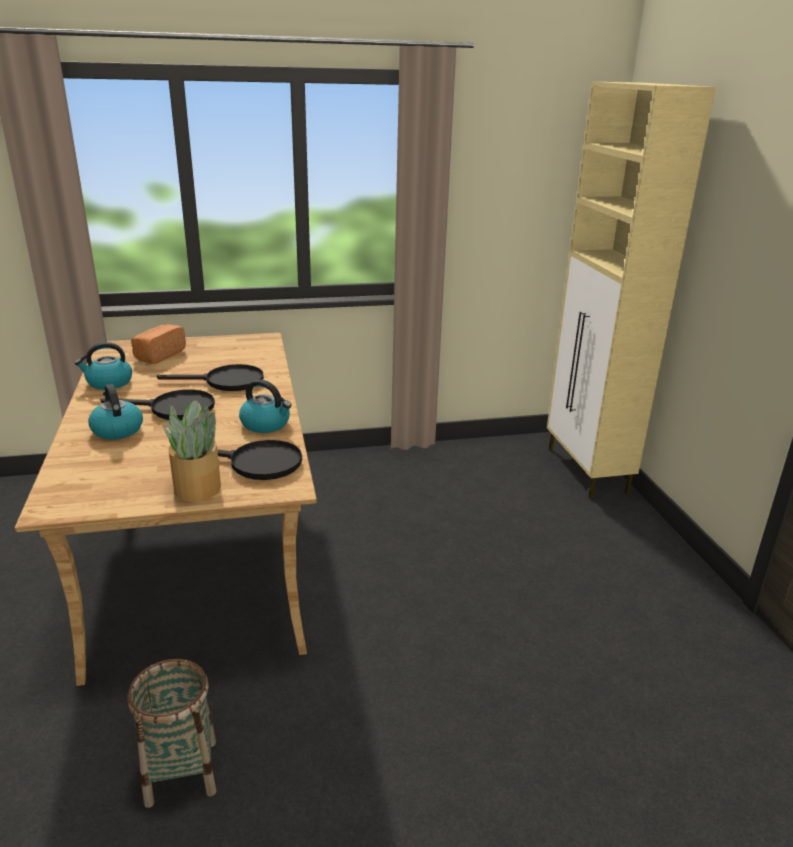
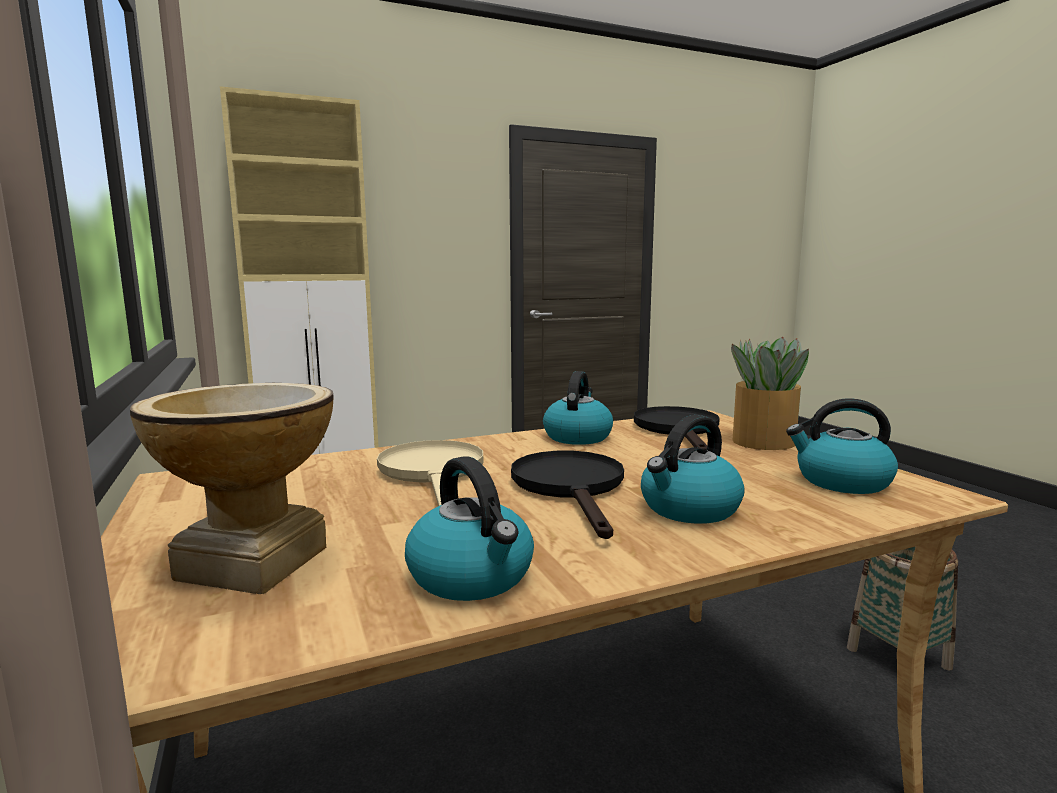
camera: 100 degrees left, 15 degrees down
(100, 484) = (841, 482): none -> kettle
(158, 355) = (254, 562): bread -> vase
(226, 382) = (434, 473): black frying pan -> beige frying pan

